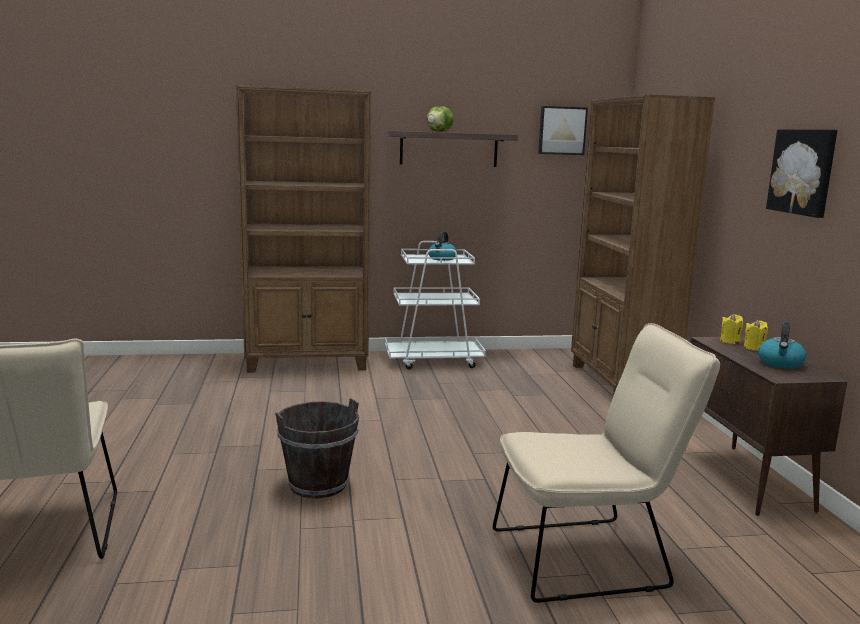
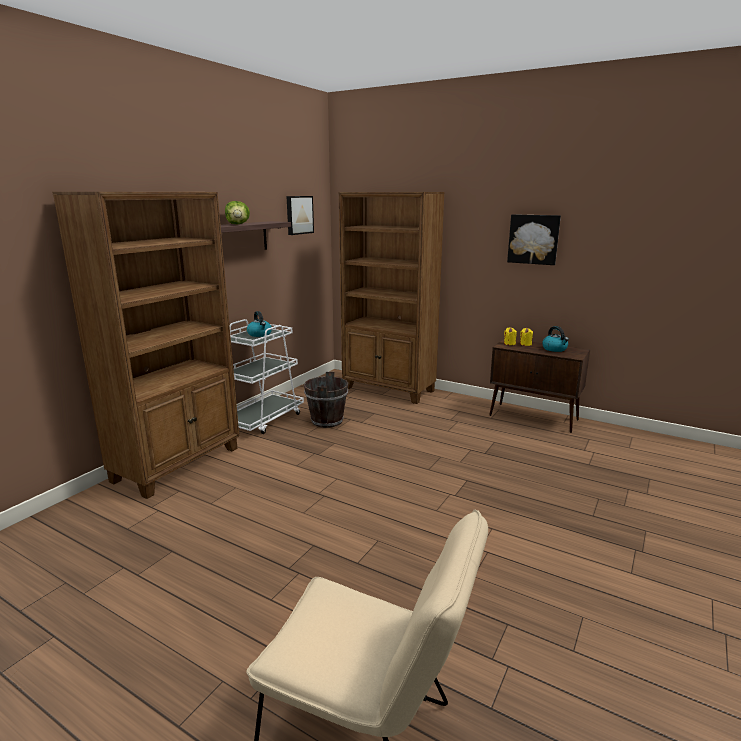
camera: 50 degrees left, 5 degrees up
(318, 484) = (413, 543): brown bucket -> brown bucket (327, 421)
(590, 557) = (582, 490): beige chair -> none

